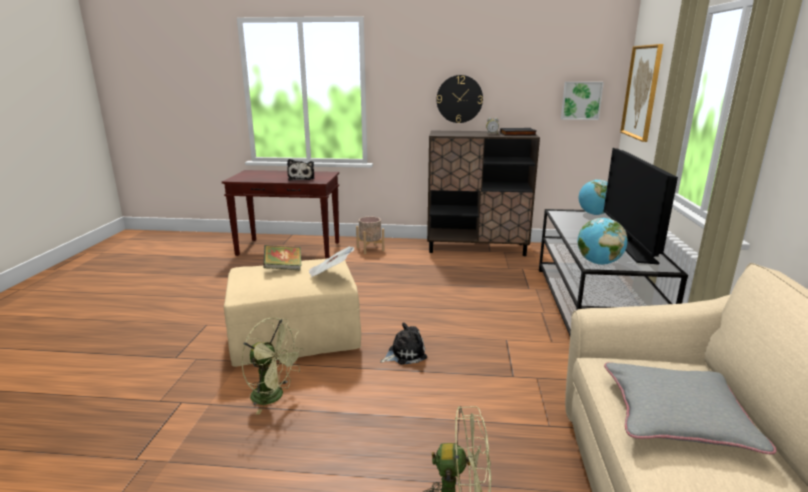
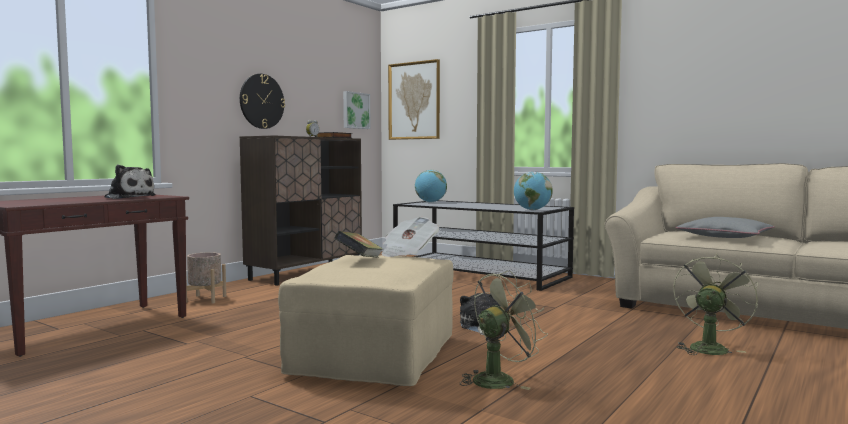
camera: 60 degrees left, 15 degrees down
(627, 242) = (502, 205): television -> none

